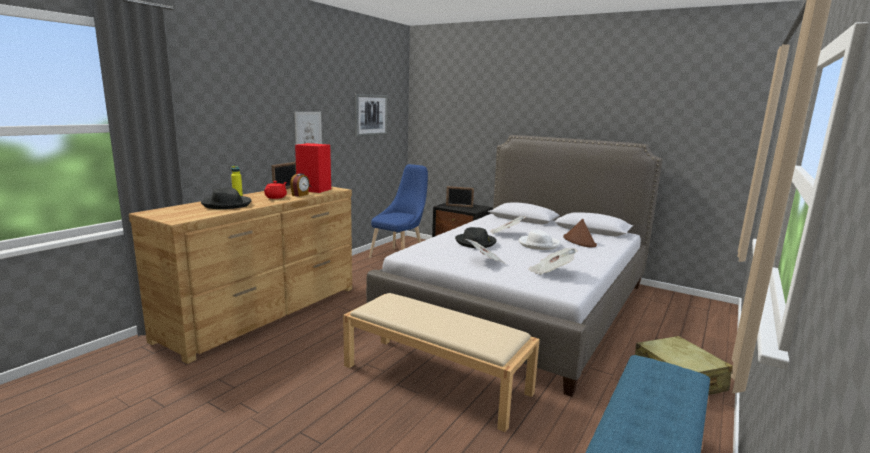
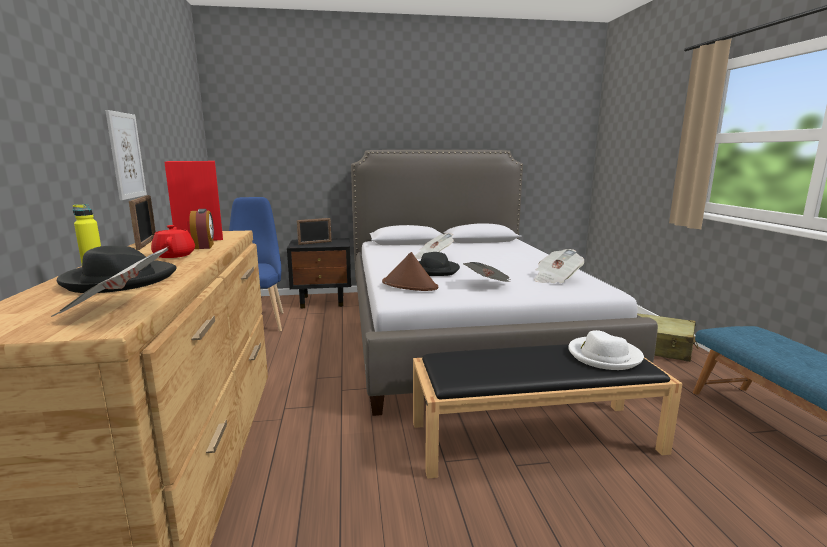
camera: 40 degrees left, 0 degrees up
(195, 215) = (117, 309): none -> newspaper
(371, 115) = (178, 128): picture -> none
(437, 379) = (536, 437): beige bench -> black bench
(538, 244) = (482, 259): white hat -> white hat (604, 356)
(579, 241) = (500, 250): brown hat -> brown hat (410, 285)

